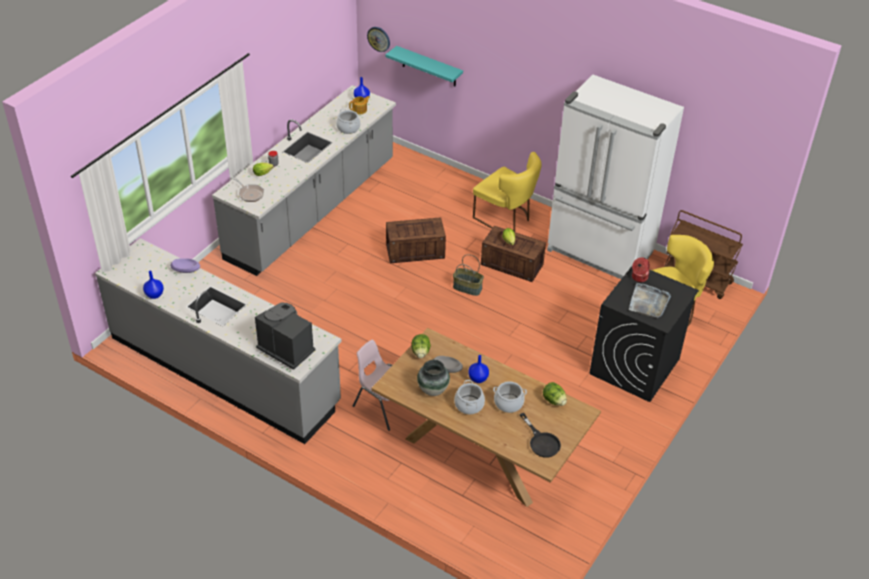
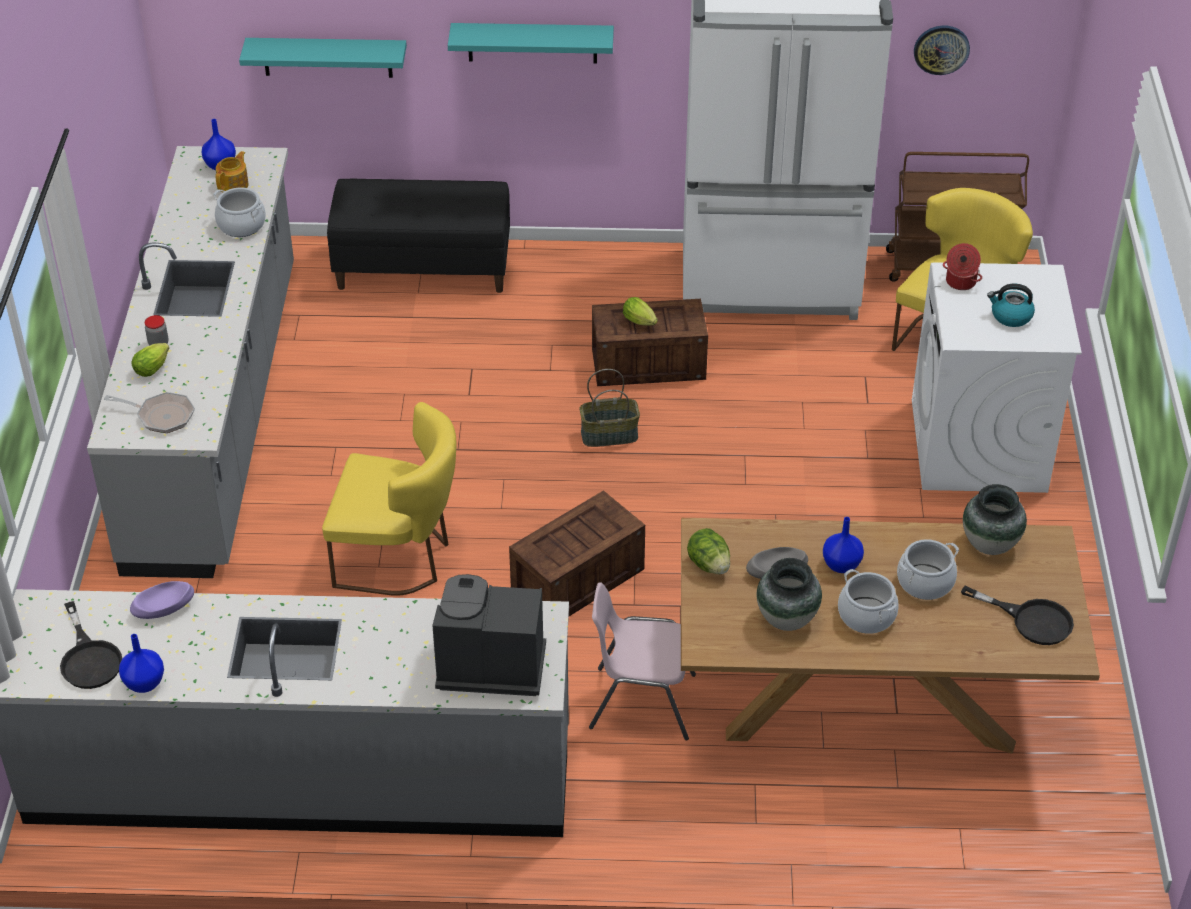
camera: 30 degrees left, 0 degrees up
(143, 276) = (89, 658): none -> black frying pan
(379, 39) = (201, 36): wall clock -> wall clock (941, 49)
(416, 251) = (467, 409): crate -> crate (579, 578)
(449, 182) = (424, 268): none -> black bench
(506, 218) = (572, 289): yellow chair -> yellow chair (399, 557)
(517, 91) = (532, 43): none -> turquoise shelf
(554, 400) = (989, 544): lettuce -> vase
(634, 366) = (978, 446): black washing machine -> white washing machine
(648, 302) = (1010, 316): grey tray -> kettle

